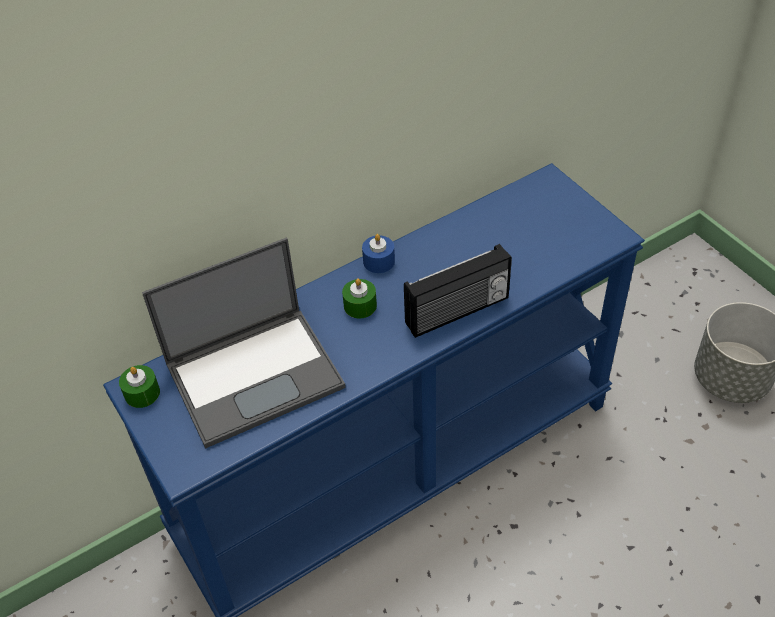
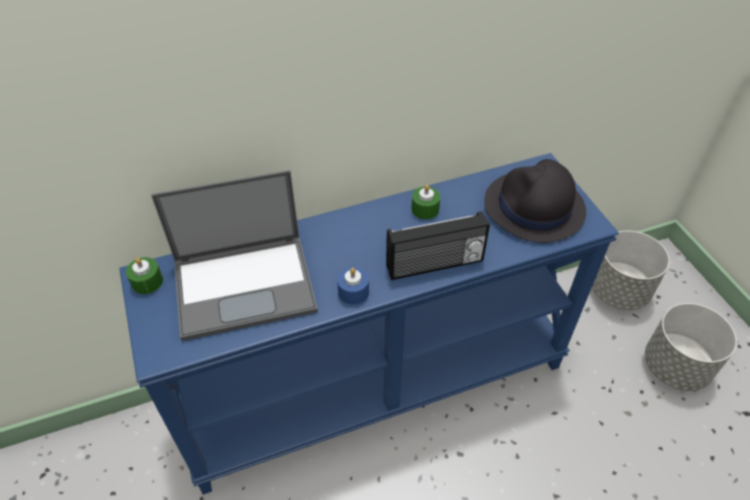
camera: 10 degrees right, 0 degrees up
(360, 305) = (352, 243): green candle -> green candle (425, 209)
(379, 261) = (379, 208): blue candle -> blue candle (353, 292)
(548, 229) = (534, 208): none -> black hat
(651, 305) = (619, 291): none -> grey planter

